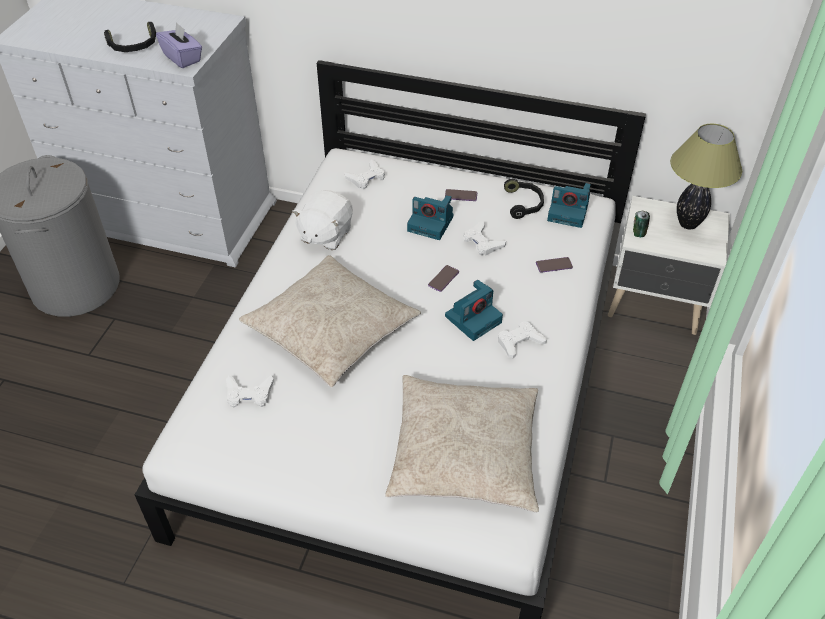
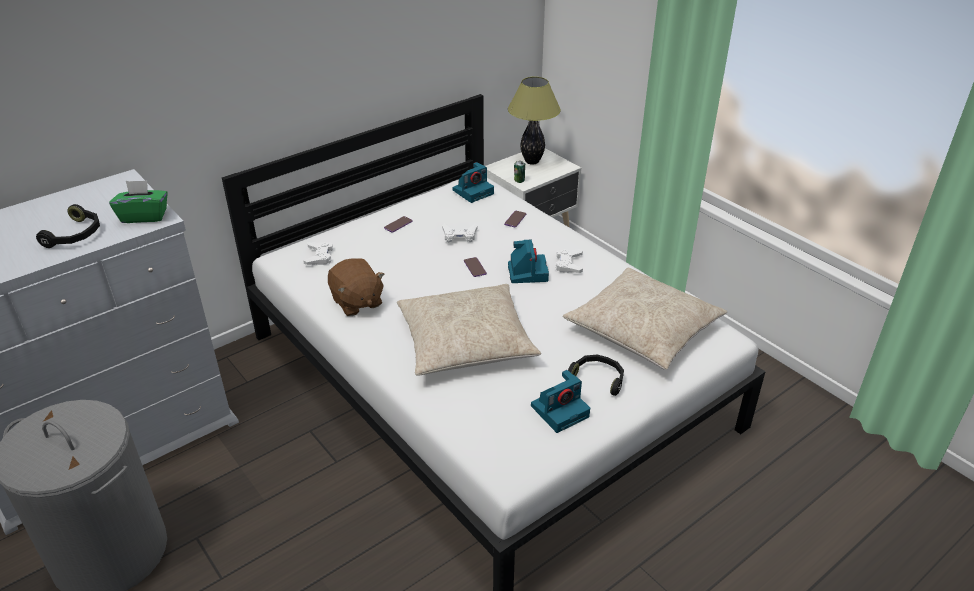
camera: 55 degrees left, 10 degrees down
(183, 58) = (144, 216): purple tissue box -> green tissue box
(249, 394) = (490, 411): white game controller -> none
(325, 234) = (356, 302): white plush toy -> brown plush toy
(431, 224) = (410, 249): camera -> camera (560, 410)
(524, 204) = (442, 204): black headphones -> black headphones (598, 378)

